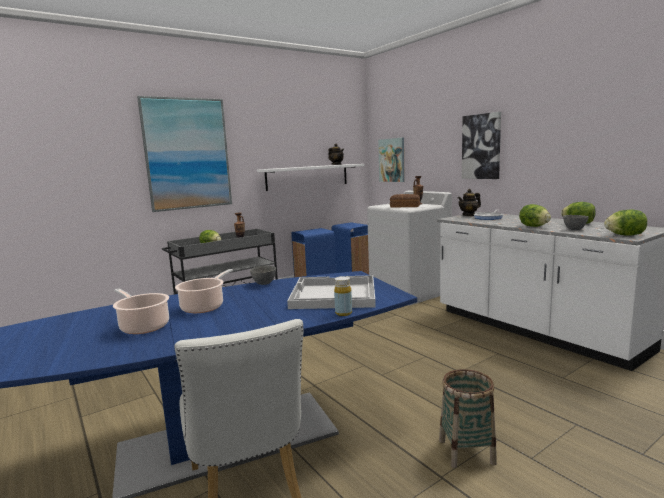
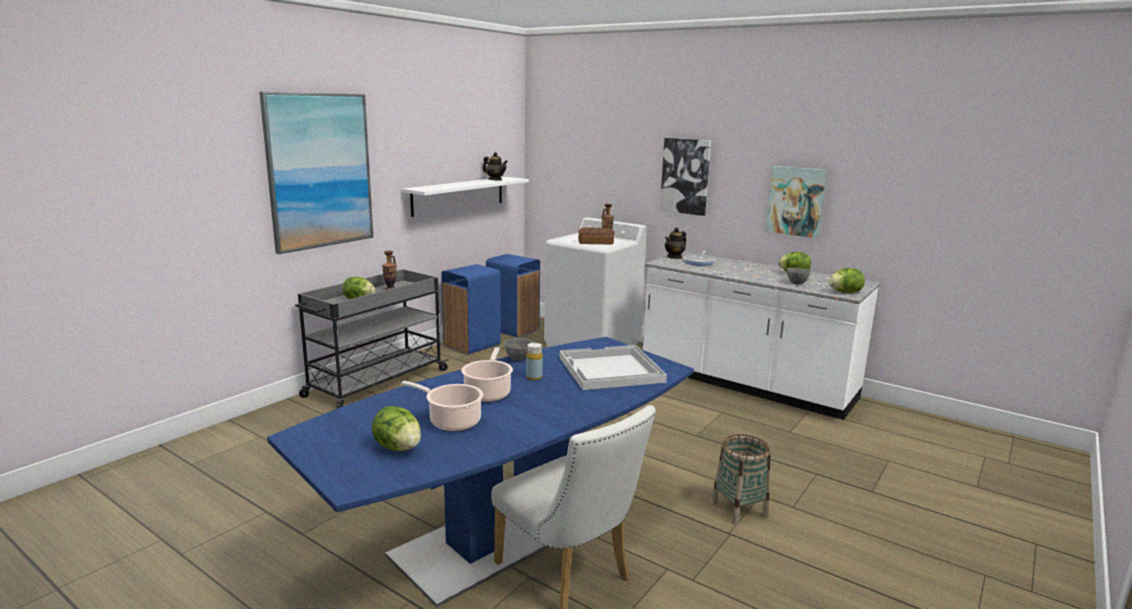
camera: 20 degrees left, 5 degrees up
(343, 313) = (643, 391): yellow bottle -> yellow bottle (534, 377)
(392, 160) = (563, 175): picture -> picture (796, 201)
(534, 226) = (756, 278): lettuce -> lettuce (398, 448)

